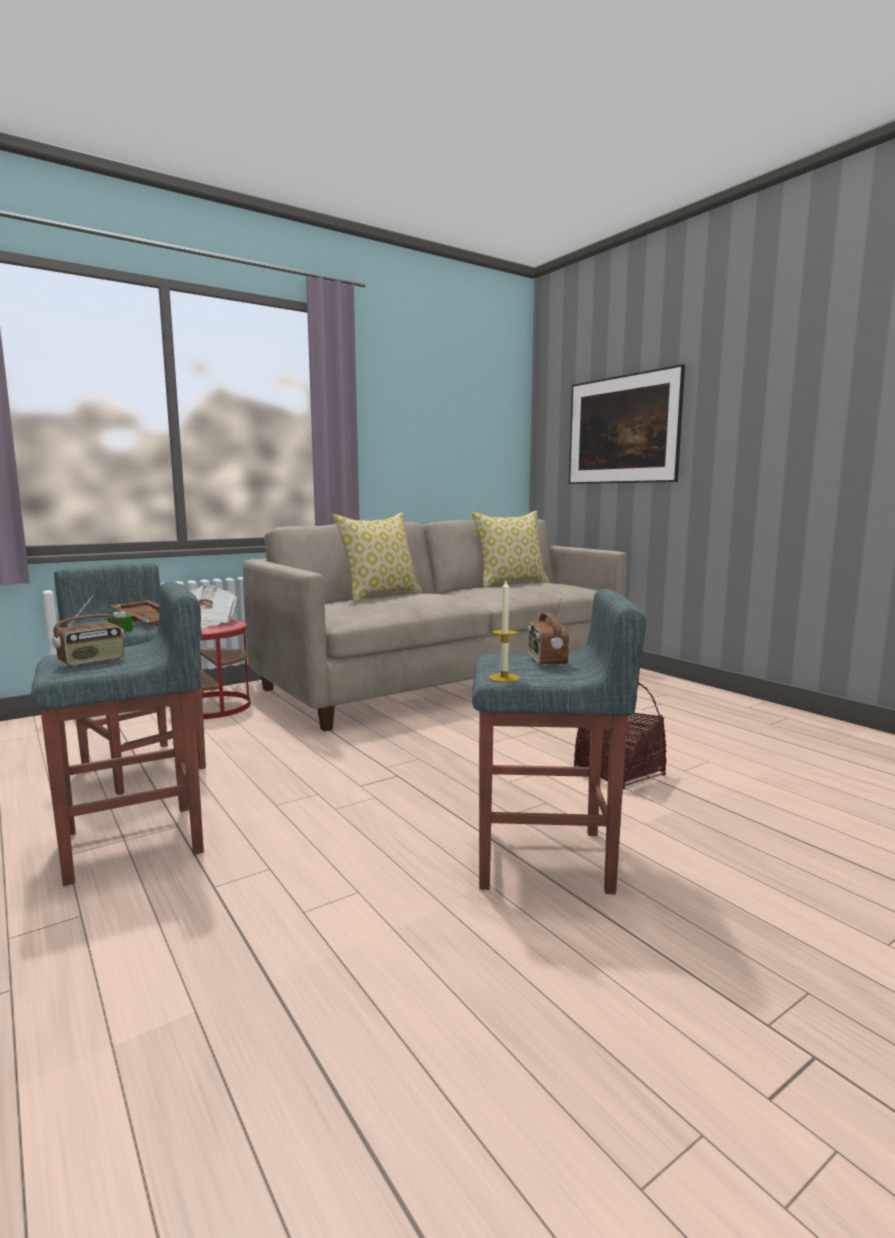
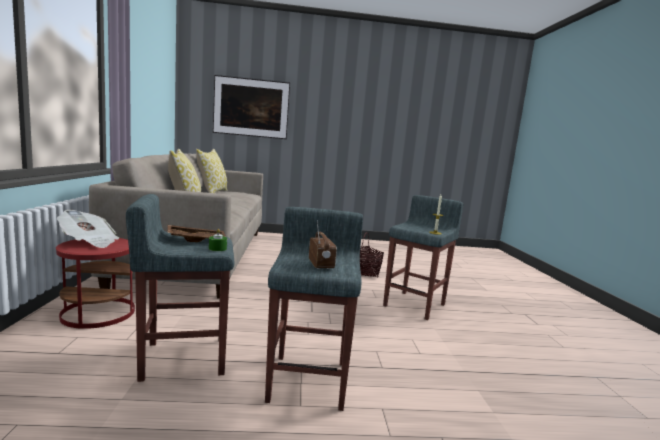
camera: 60 degrees left, 0 degrees up
(546, 660) = (417, 225): radio -> none

